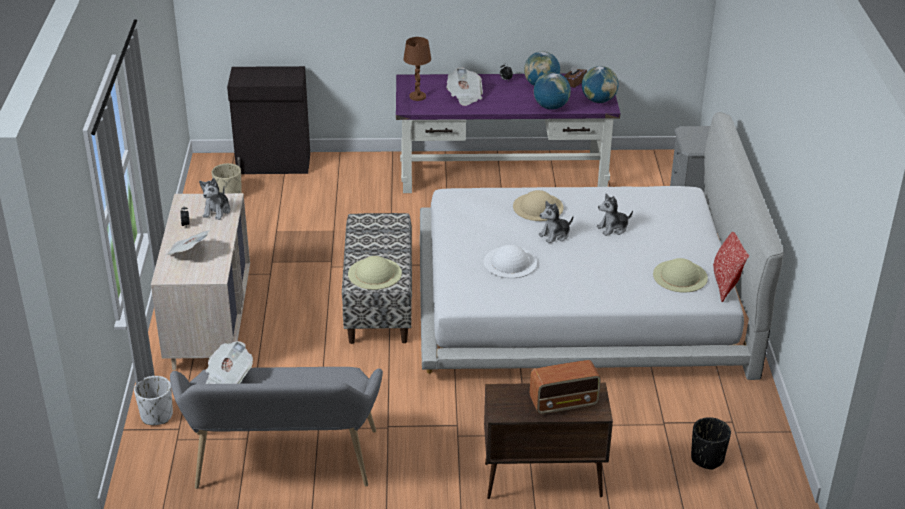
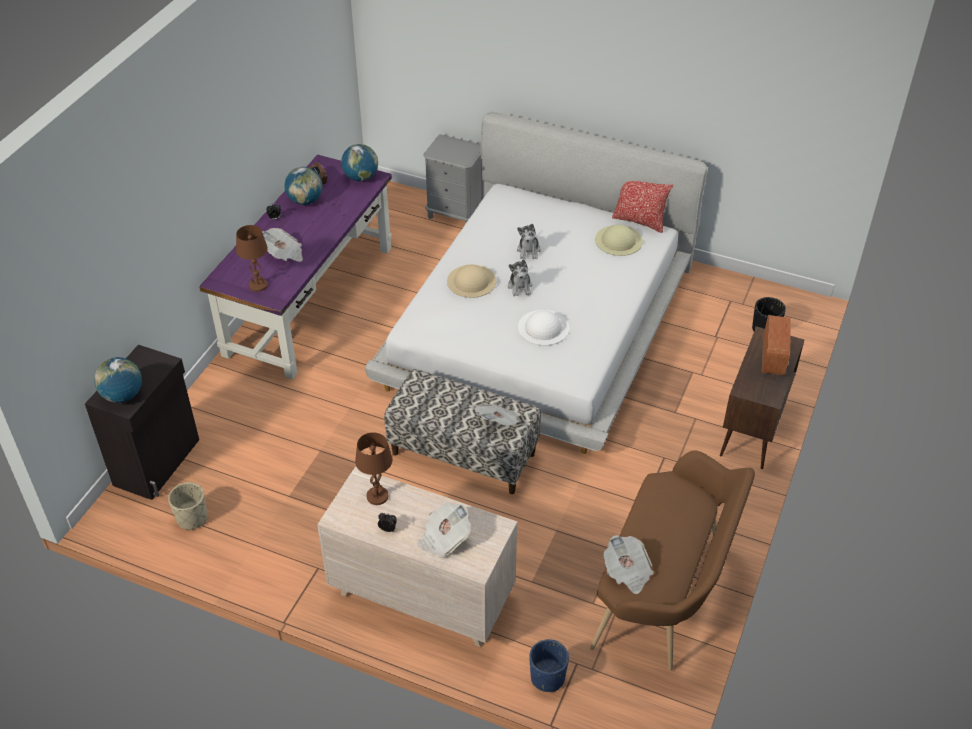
camera: 65 degrees left, 10 degrees up
(157, 415) = (547, 677): white planter -> blue planter
(217, 211) = (377, 496): plush toy -> brown table lamp
(283, 465) = (665, 594): grey bench -> brown bench
(374, 273) = (499, 422): beige hat -> newspaper
(551, 107) = (349, 208): globe -> globe (123, 395)

